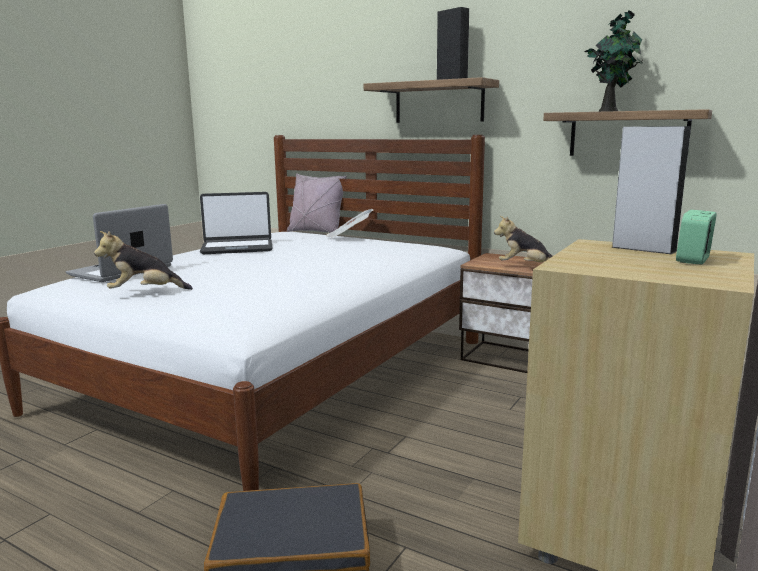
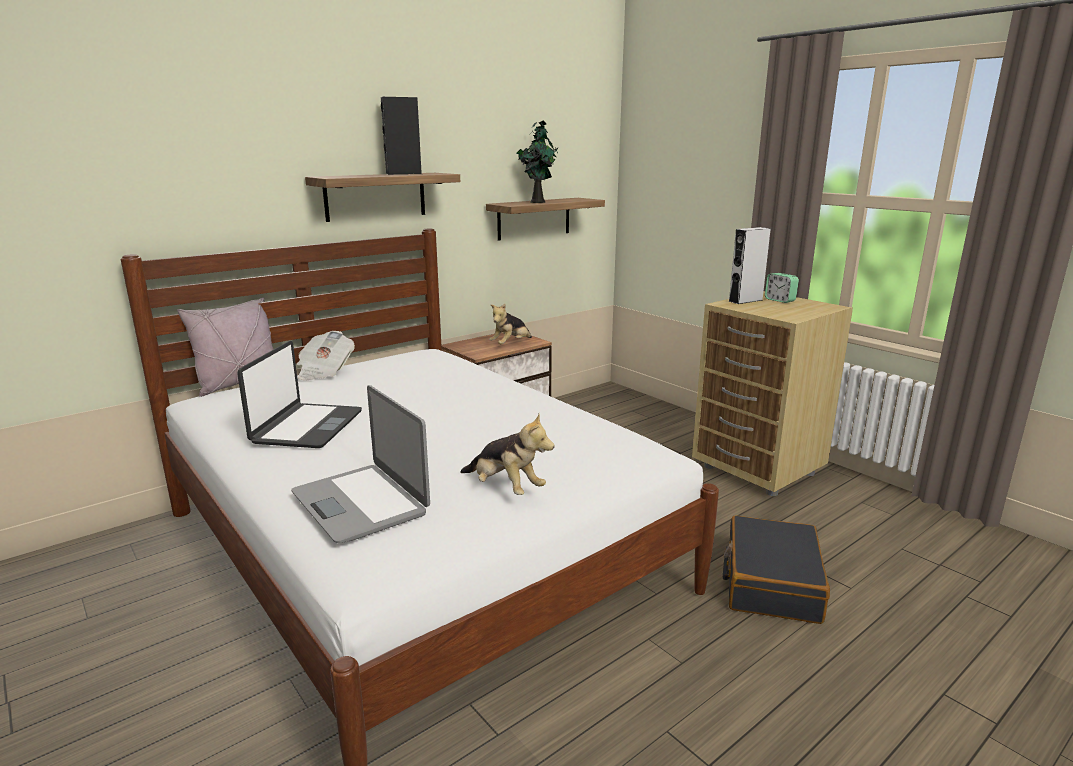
camera: 70 degrees left, 5 degrees up
(144, 292) = (505, 488): plush toy -> plush toy turned 60 degrees counterclockwise

